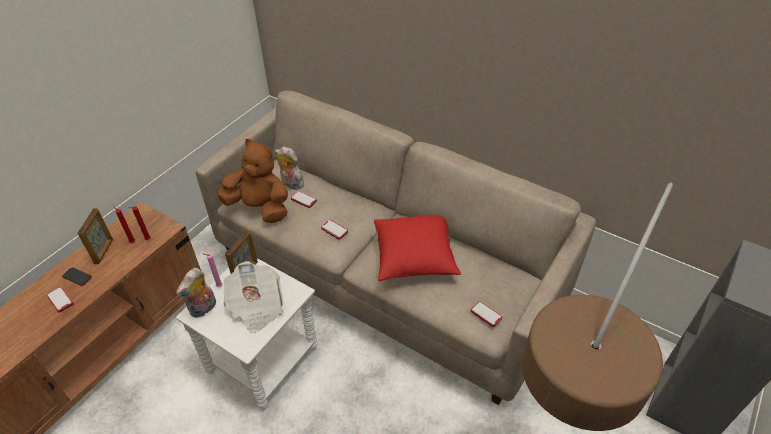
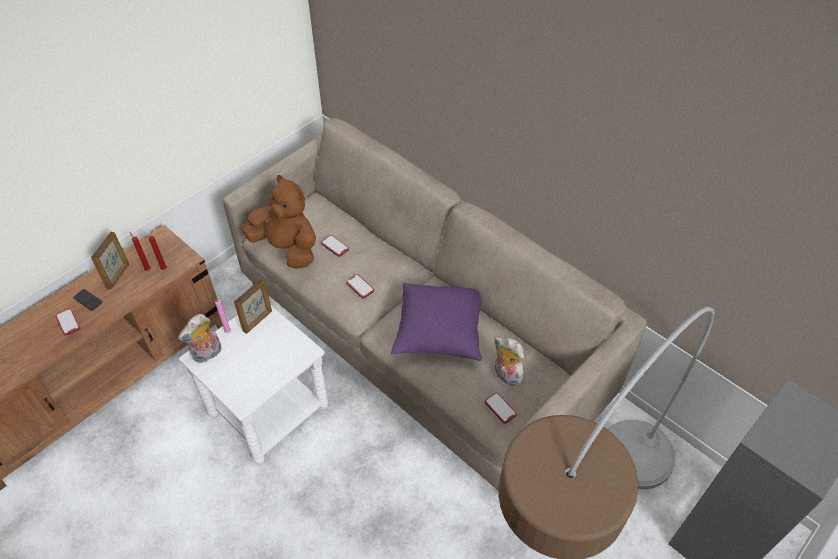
camera: 10 degrees right, 5 degrees up
(256, 307) = (261, 360): newspaper -> none
(291, 184) = (325, 225): plush toy -> plush toy (505, 375)
(415, 257) = (439, 331): red pillow -> purple pillow

